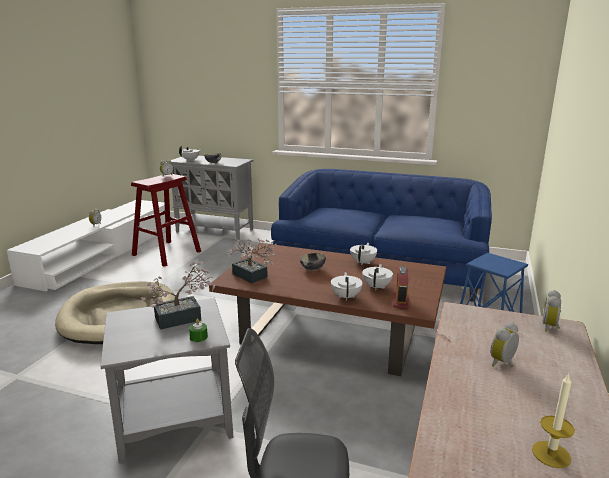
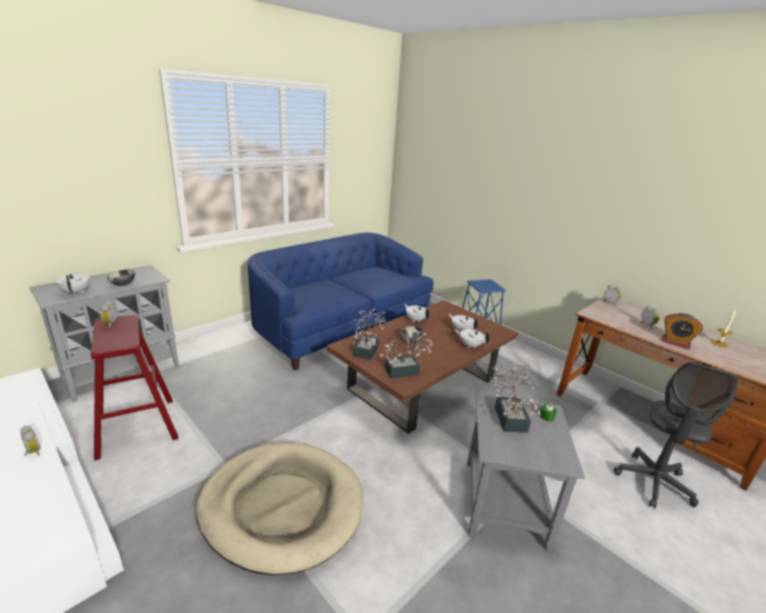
camera: 65 degrees left, 5 degrees up
(272, 256) = (367, 349): none -> potted plant
(400, 301) = (488, 331): alarm clock -> alarm clock (675, 342)

